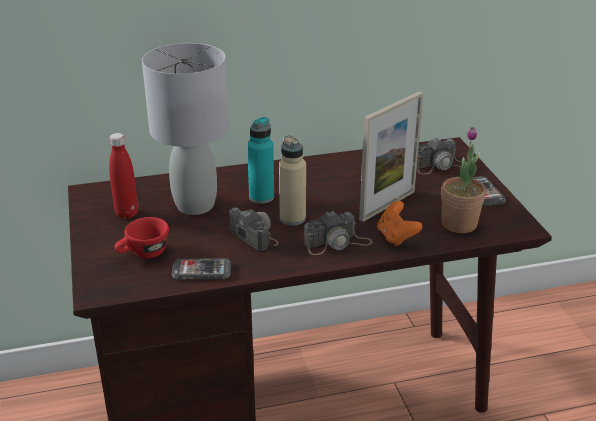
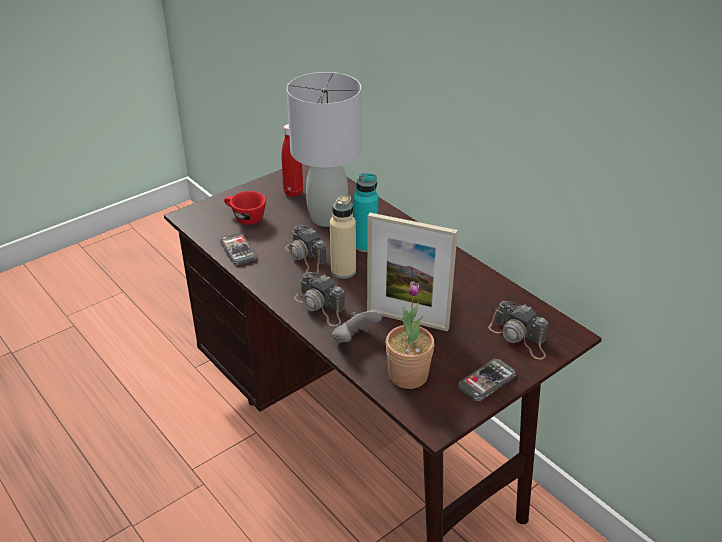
camera: 65 degrees right, 5 degrees up
(252, 233) = (306, 257): camera -> camera turned 120 degrees clockwise
(396, 237) = (354, 339): orange game controller -> grey game controller

